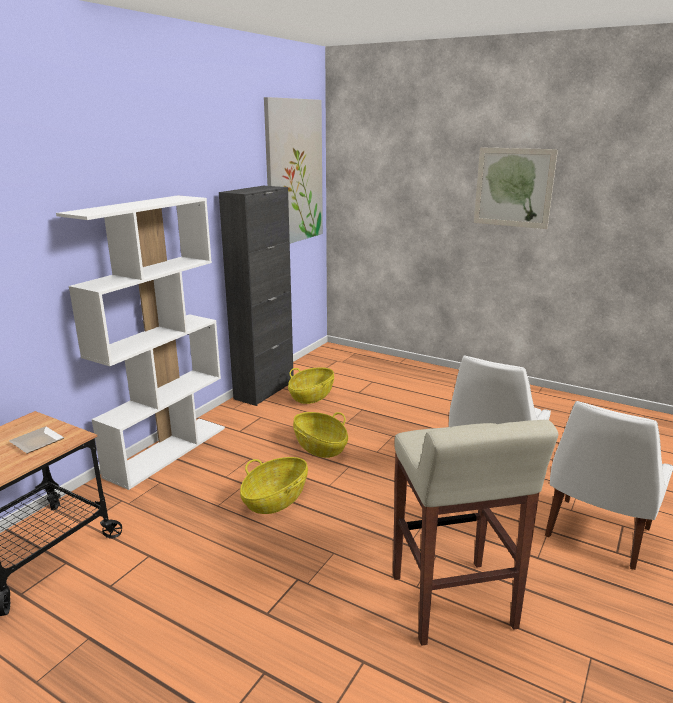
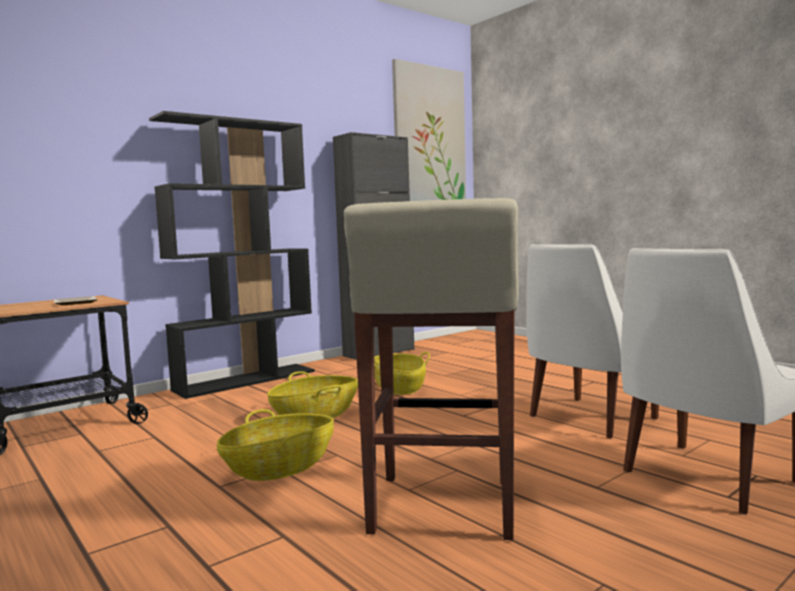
camera: 20 degrees right, 15 degrees down
(167, 451) = (246, 380): white bookcase -> black bookcase
(311, 396) = (424, 358): basket -> basket (280, 467)
(513, 187) = (659, 120): picture -> none

